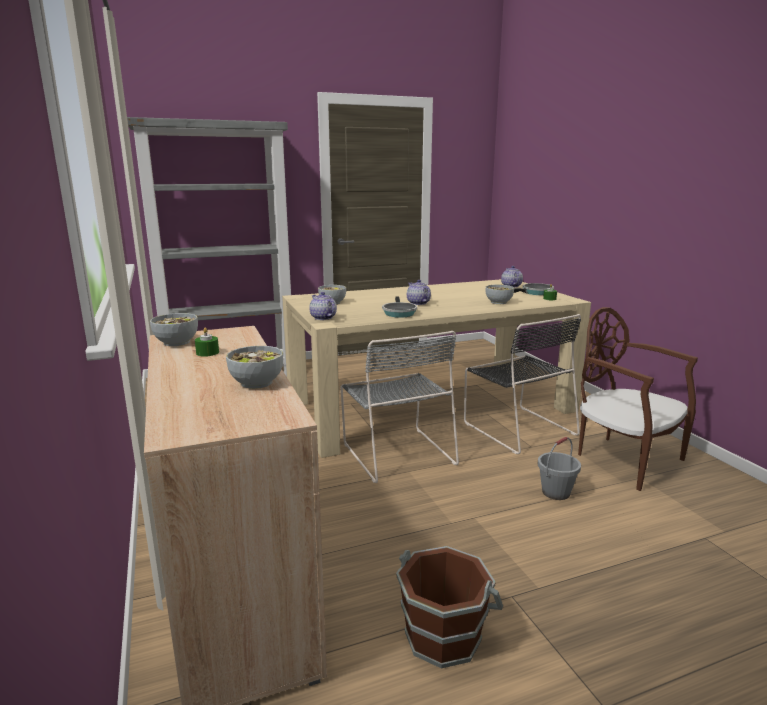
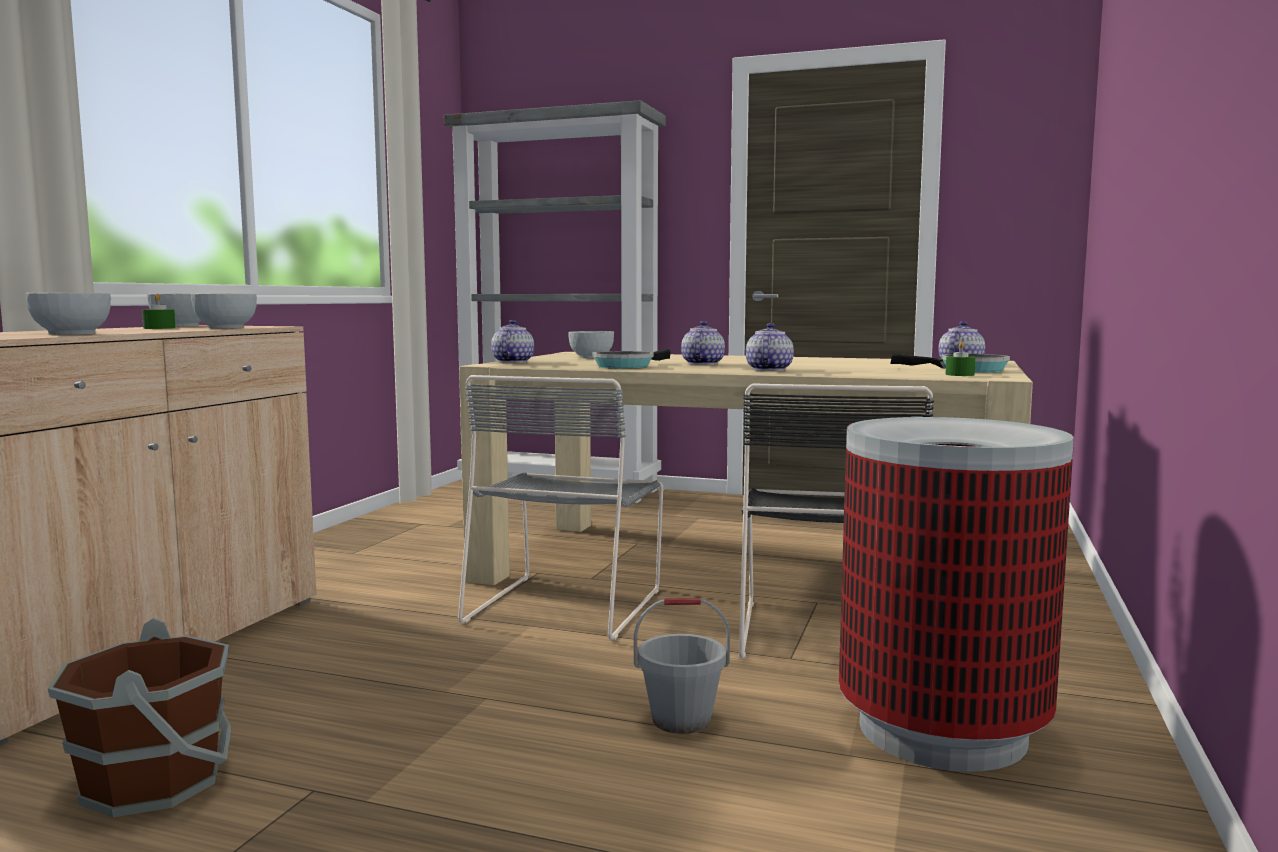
camera: 40 degrees right, 10 degrees down
(470, 306) = (768, 369): none -> teapot
(499, 302) = (837, 371): bowl -> bowl (225, 327)
(625, 459) = (942, 730): brown chair -> trash can

